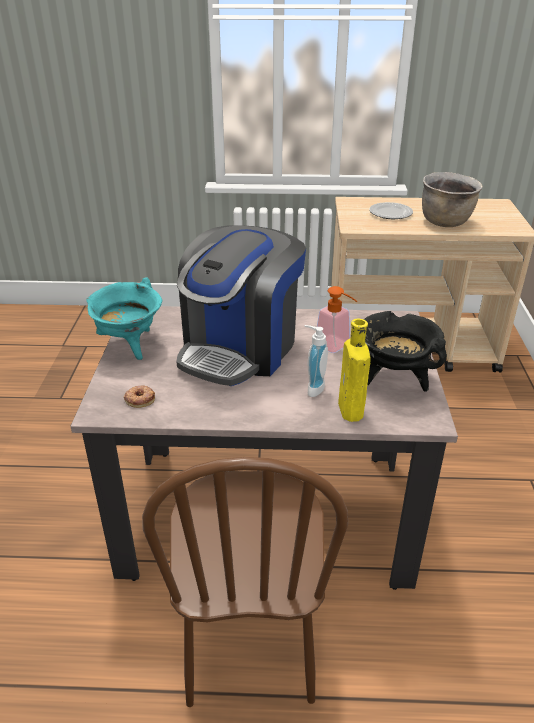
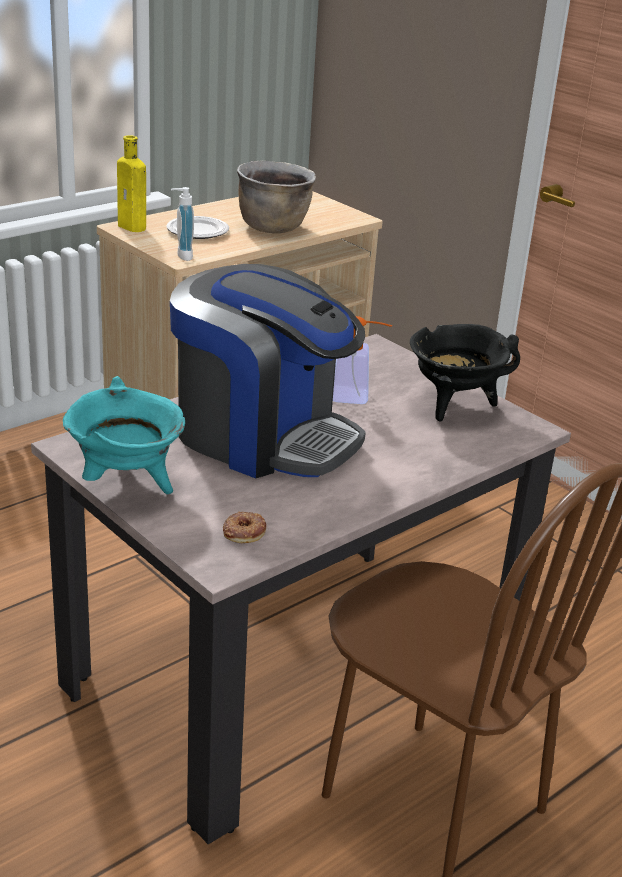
camera: 45 degrees left, 5 degrees down
(240, 348) = (263, 436): coffee machine -> coffee machine turned 45 degrees counterclockwise
(312, 388) = (398, 444): soap dispenser -> soap dispenser (181, 256)
(351, 411) = (463, 450): yellow bottle -> yellow bottle (133, 227)

